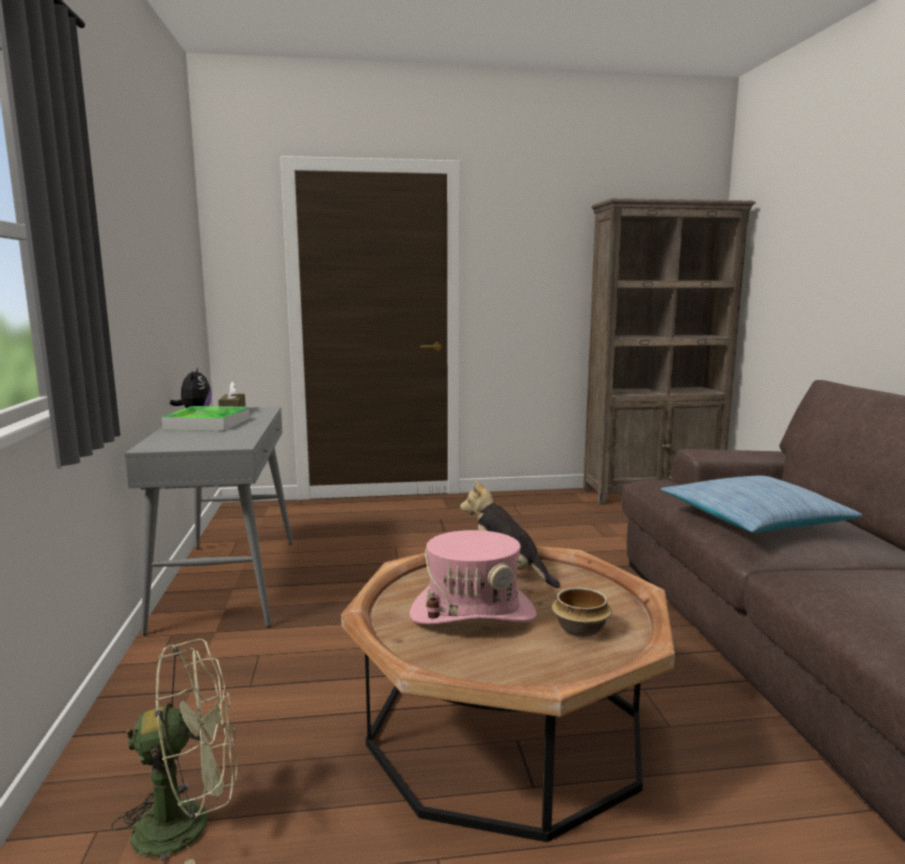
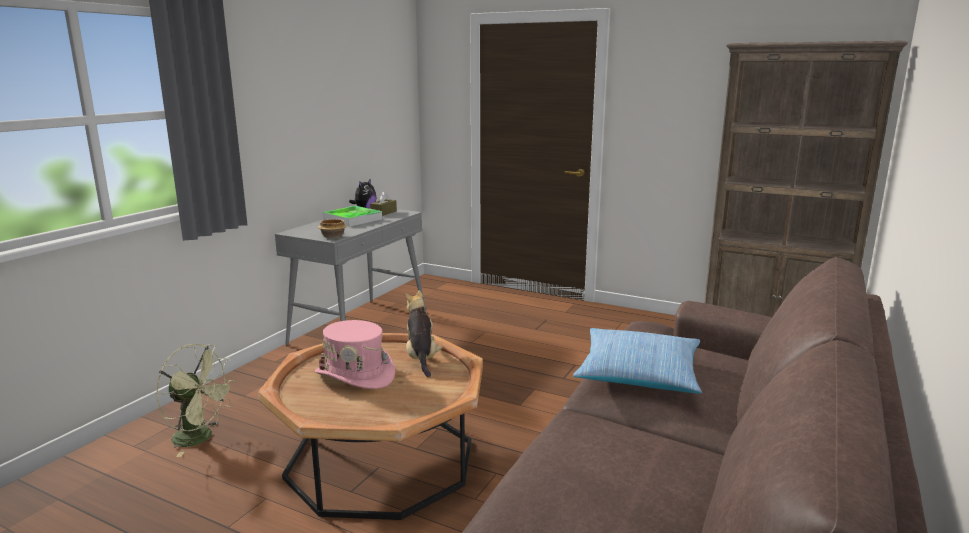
camera: 35 degrees right, 5 degrees up
(580, 630) = (390, 403): bowl -> bowl (332, 237)

